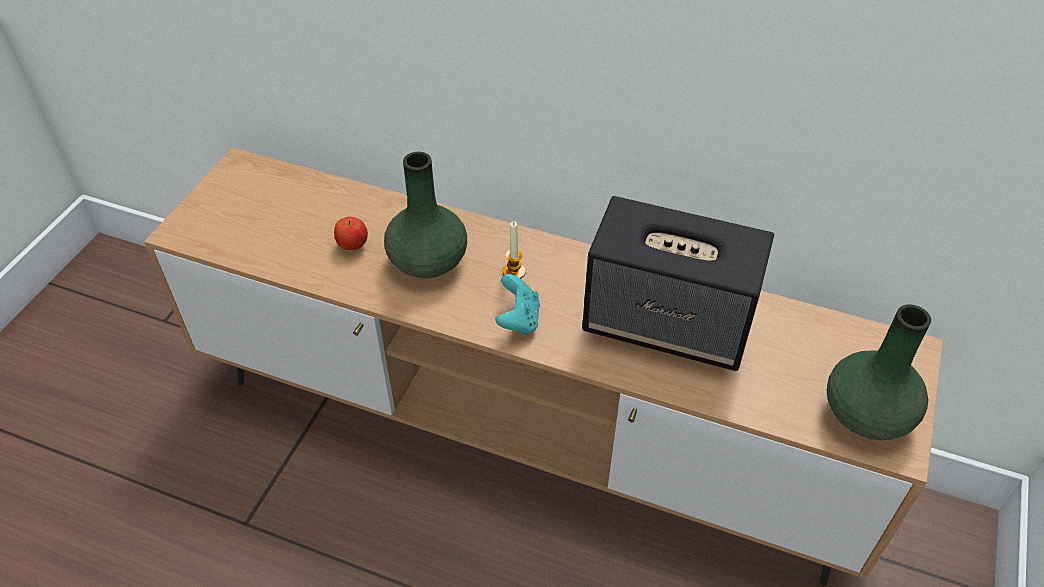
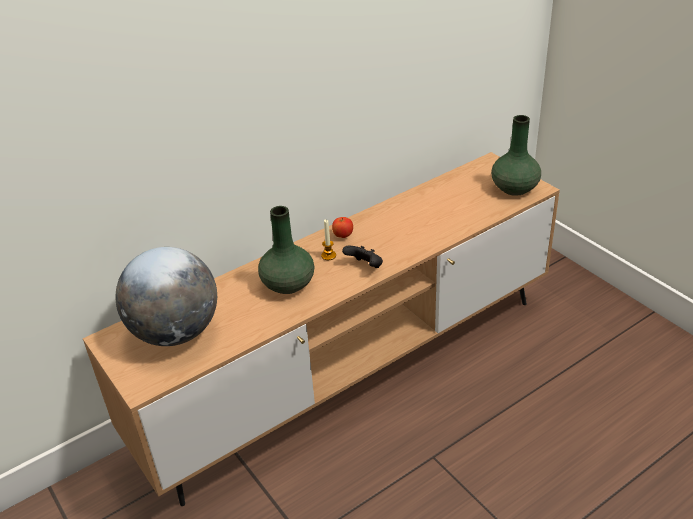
camera: 55 degrees left, 10 degrees down
(280, 211) = (175, 332): none -> globe
(353, 245) = (242, 310): apple -> apple (343, 236)
(518, 320) = (365, 266): turquoise game controller -> black game controller
(669, 324) = (414, 219): speaker -> none

